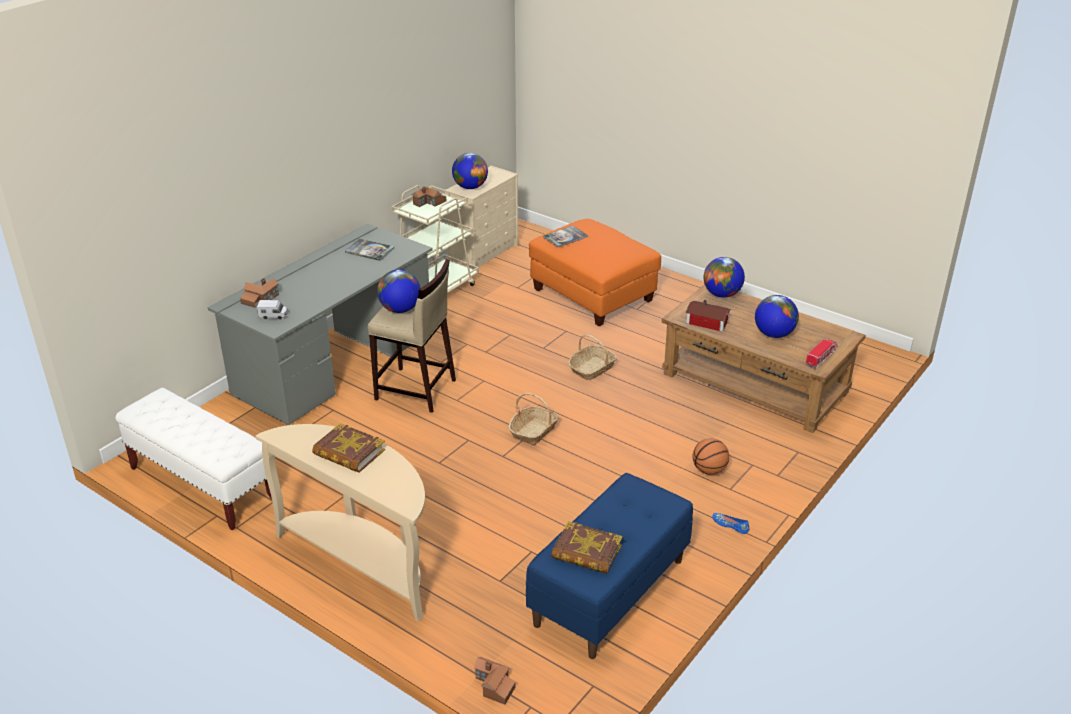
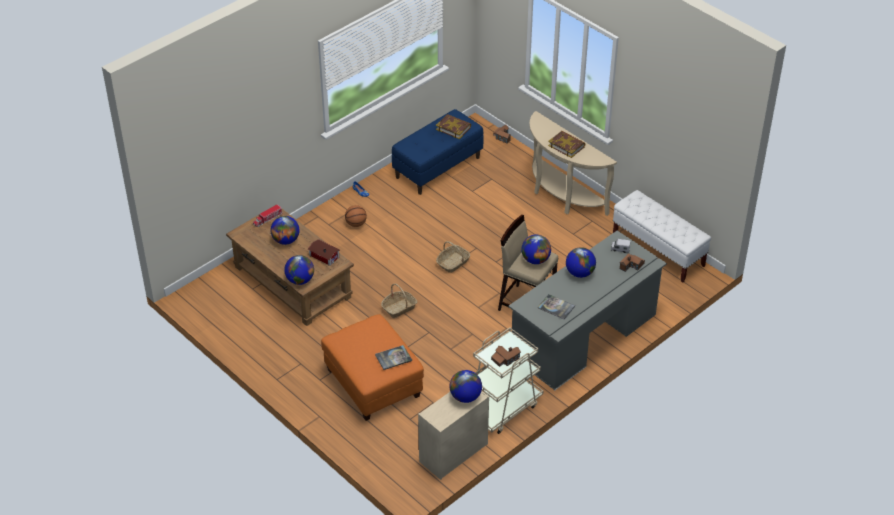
camera: 170 degrees left, 10 degrees up
(336, 285) = (580, 273): none -> globe

